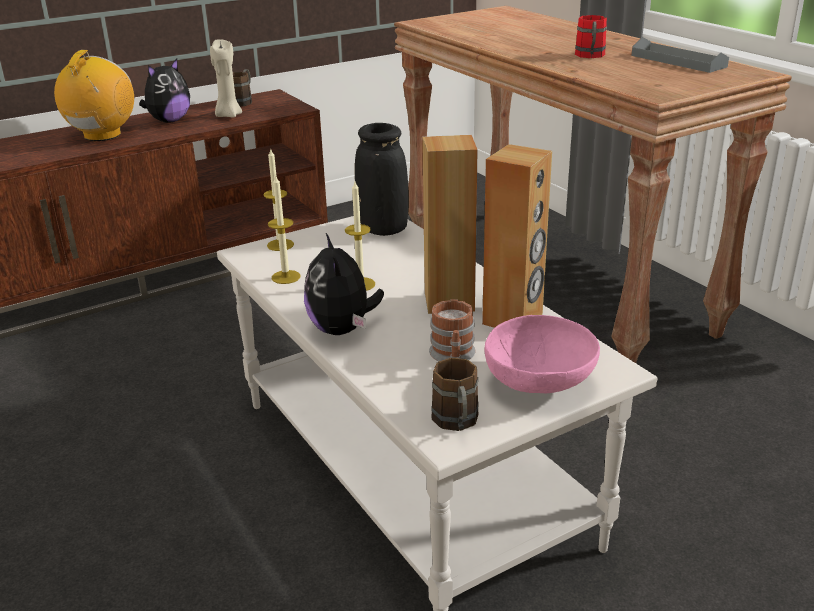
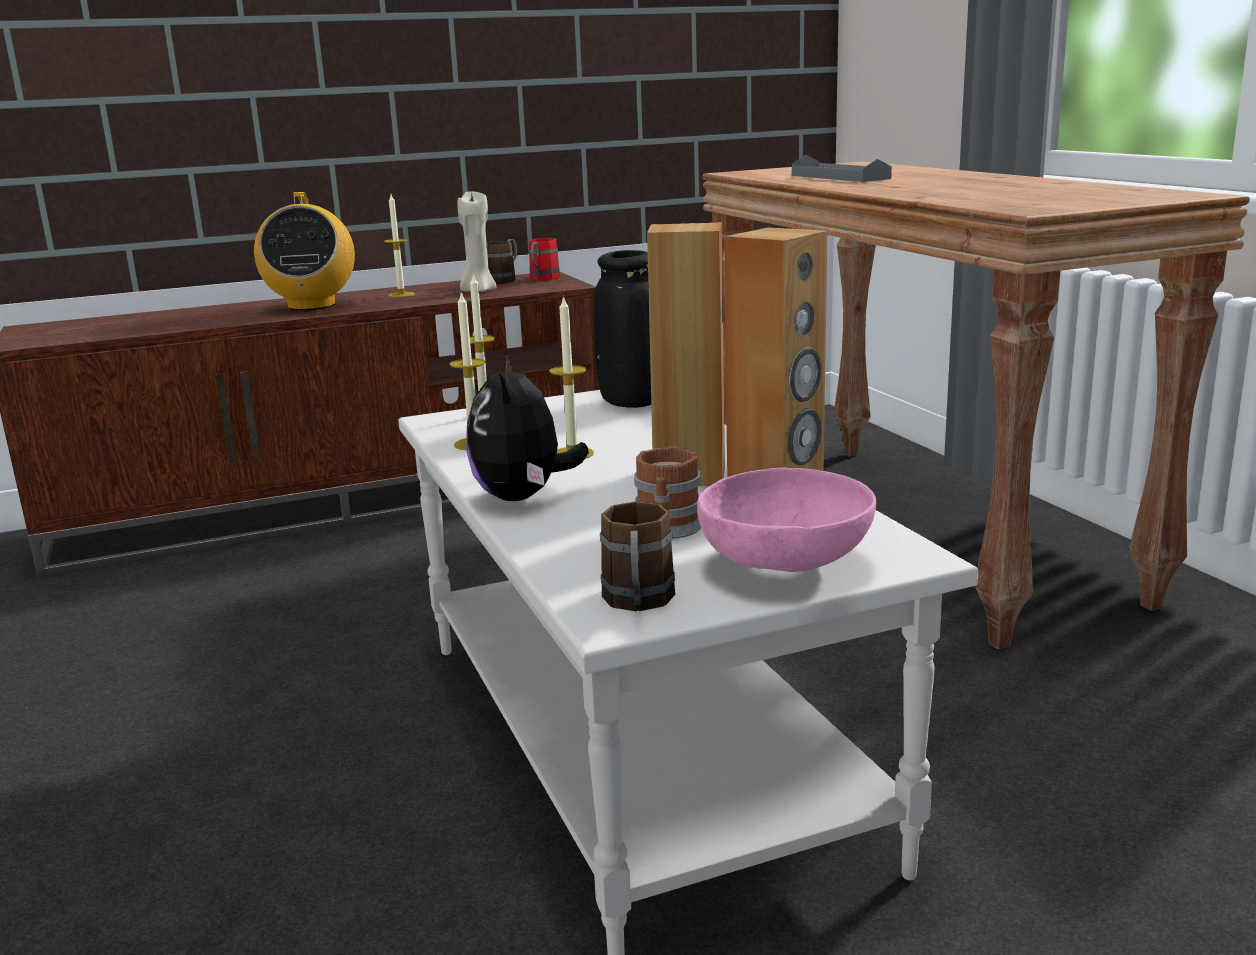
camera: 10 degrees right, 10 degrees down
(102, 135) = (311, 306): radio -> radio turned 150 degrees clockwise
(169, 121) = (401, 295): plush toy -> candle
(590, 56) = (952, 187): red mug -> red mug (542, 279)
(678, 61) = (1079, 188): grey tray -> grey tray (839, 177)

